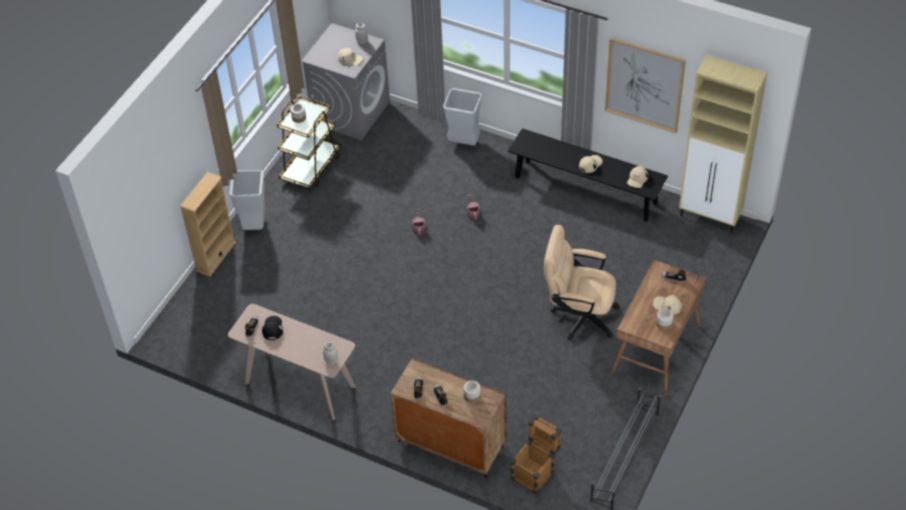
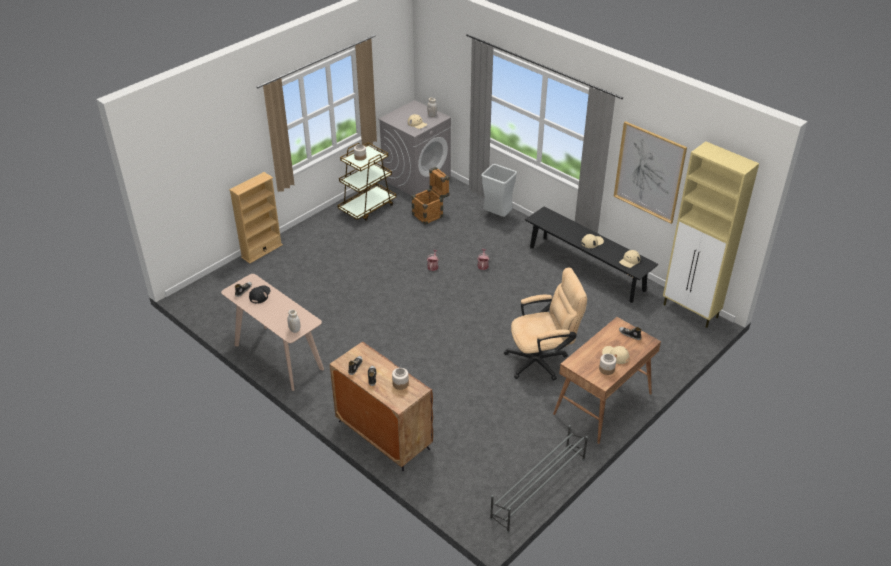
camera: 15 degrees right, 10 degrees down
(254, 224) = (303, 236): grey trash can -> none
(535, 471) = (450, 478): crate -> crate (431, 214)
(578, 315) = (542, 360): beige office chair -> beige office chair turned 135 degrees clockwise

